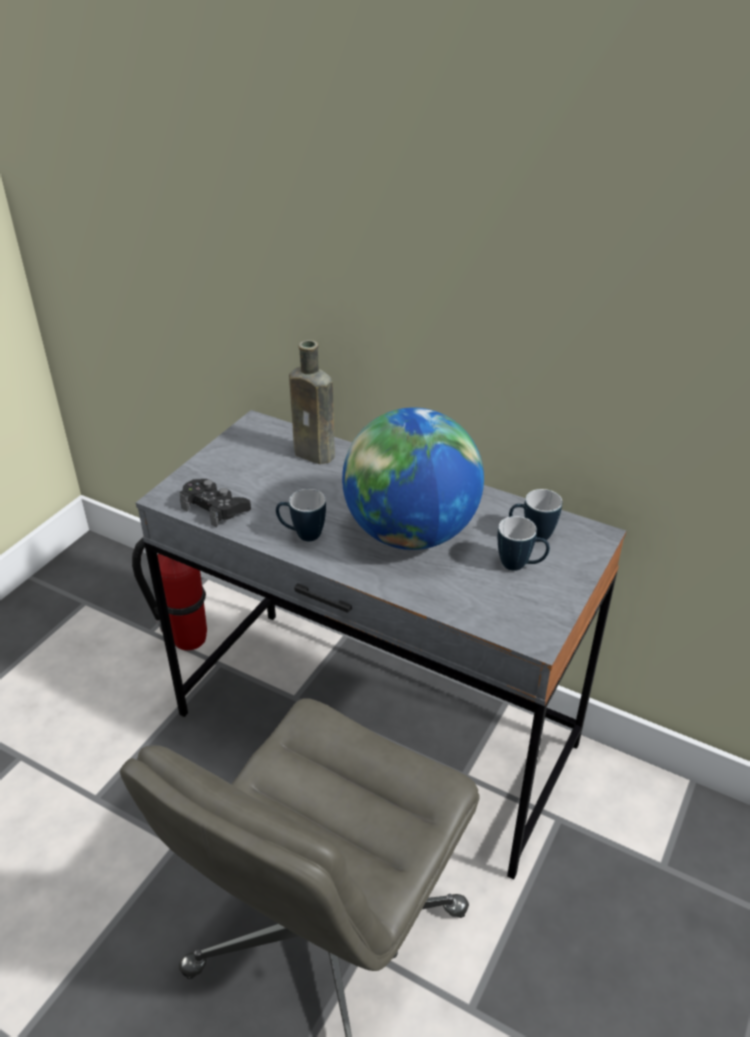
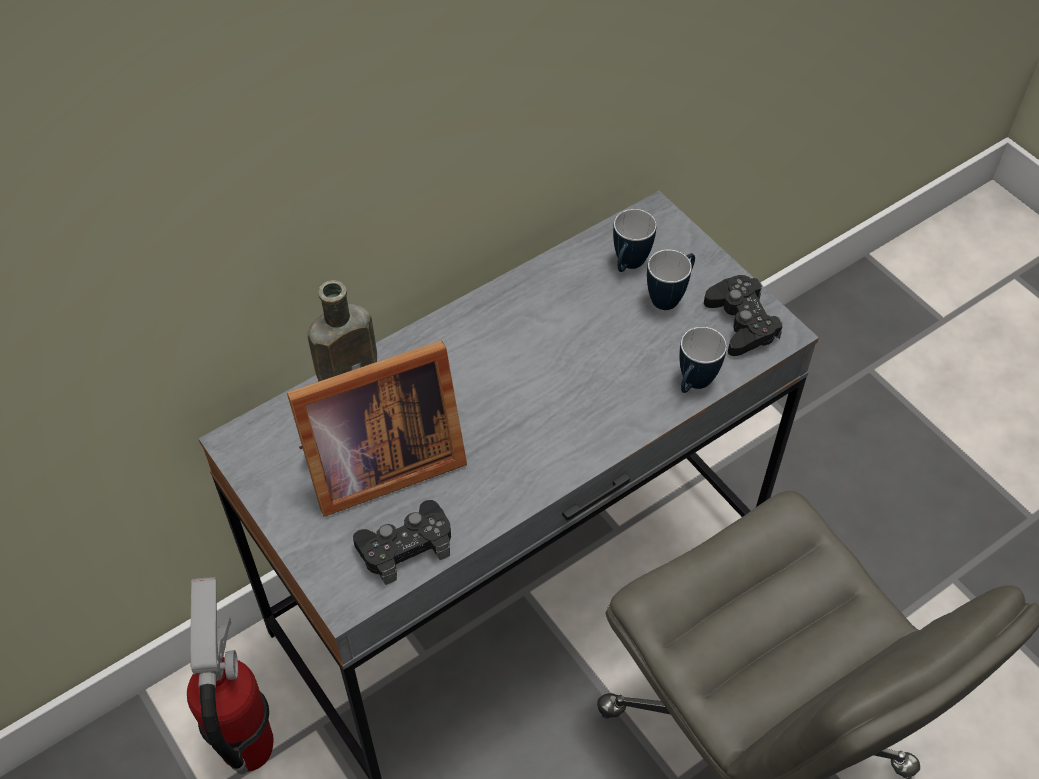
camera: 65 degrees left, 15 degrees up
(271, 477) = (376, 464): none -> picture frame
(302, 535) = (513, 470): mug -> mug (693, 385)
(410, 533) = (568, 366): globe -> none
(527, 612) = (741, 322): none -> black game controller

